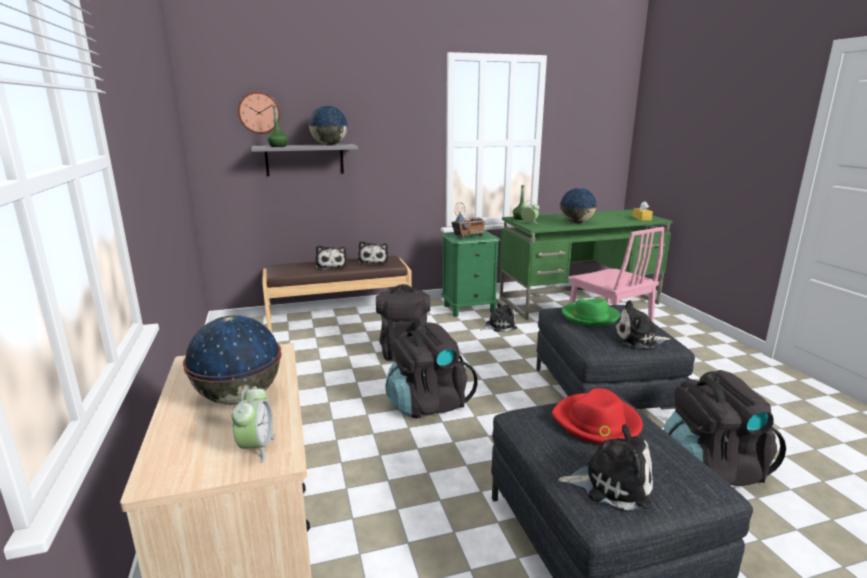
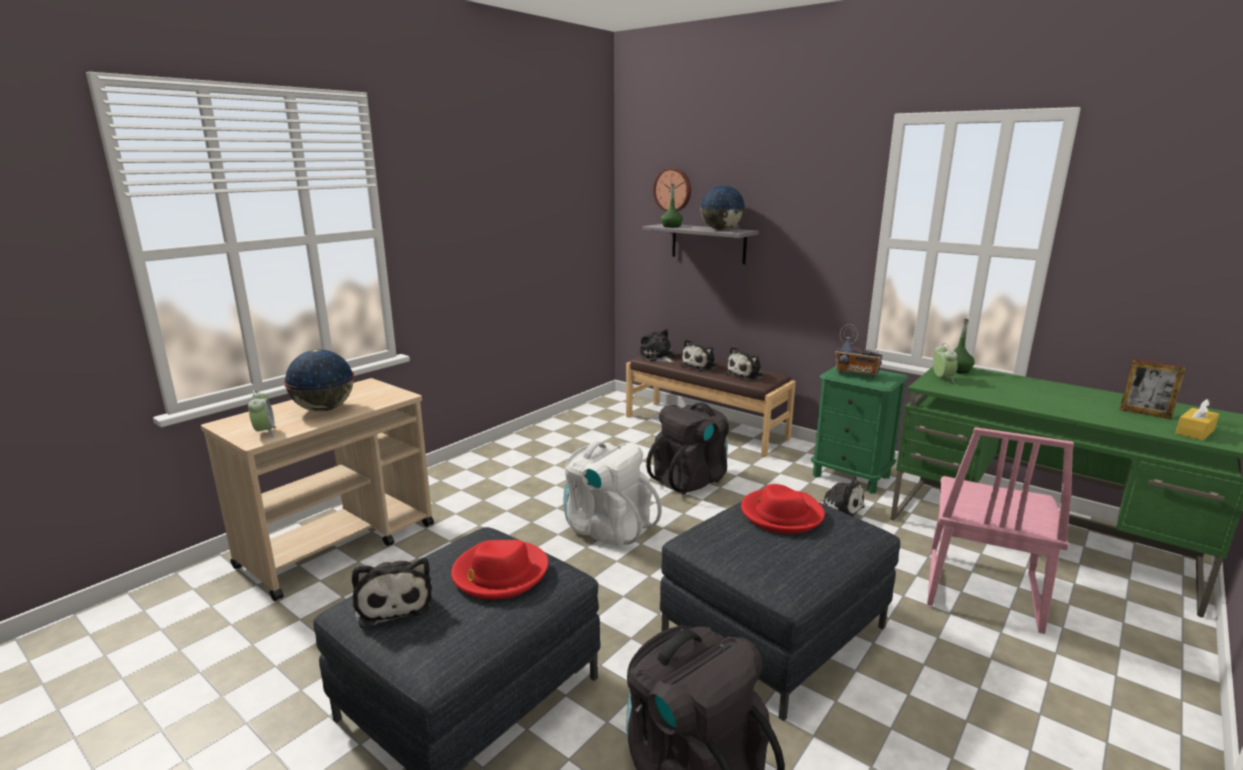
camera: 55 degrees right, 0 degrees up
(256, 448) = (265, 432): alarm clock -> alarm clock turned 75 degrees counterclockwise
(428, 404) = (607, 529): black backpack -> white backpack
(576, 222) = (1024, 399): globe -> none
(589, 316) = (781, 514): green hat -> red hat
(615, 216) = (1145, 413): none -> picture frame
(638, 339) = (758, 561): plush toy -> plush toy (658, 357)

